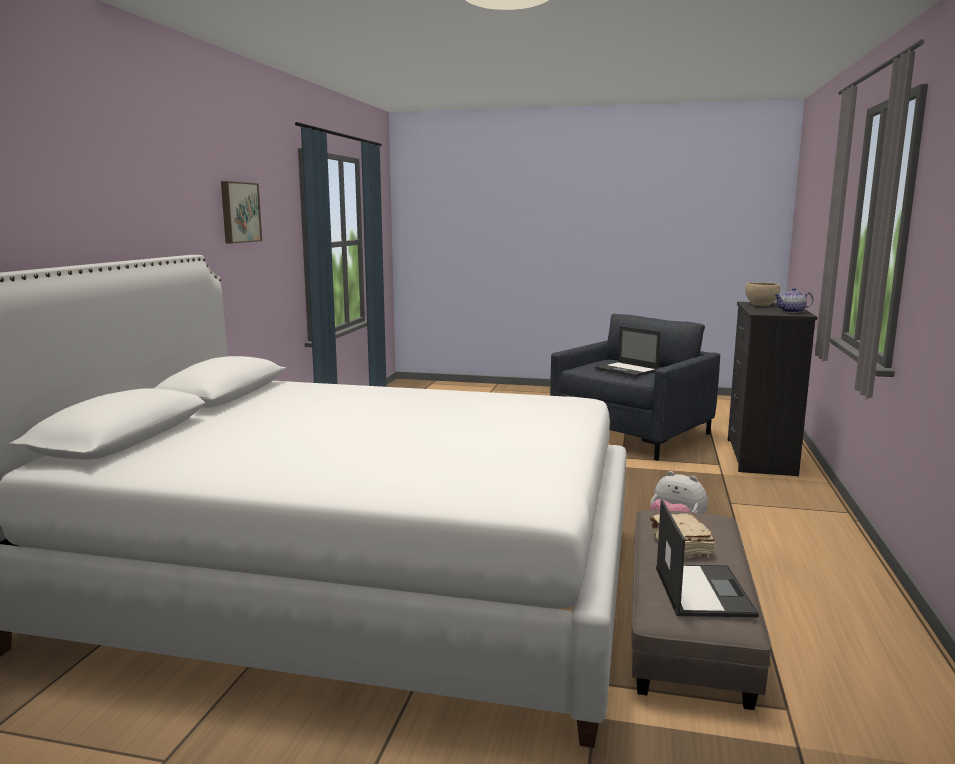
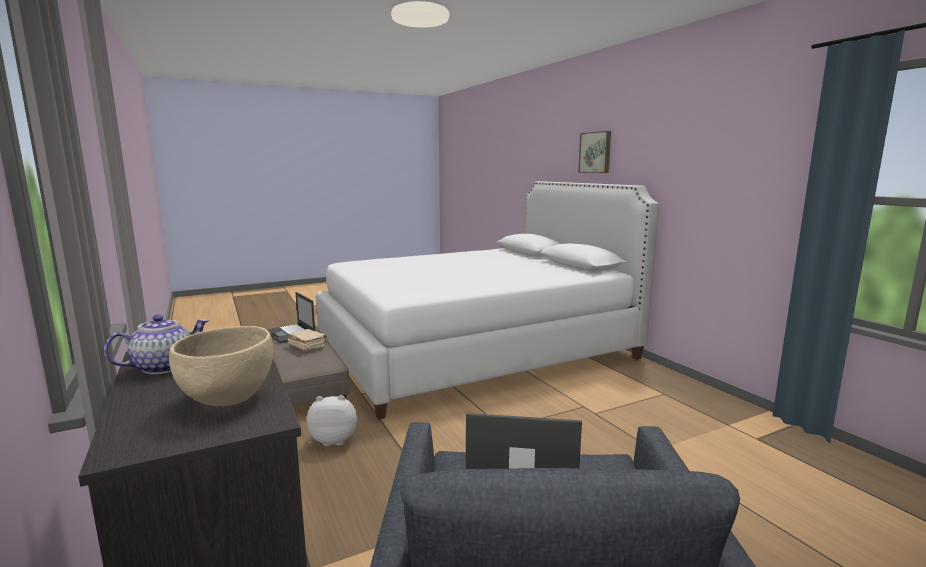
camera: 140 degrees right, 0 degrees up
(239, 212) = (715, 156): picture -> picture (595, 152)

